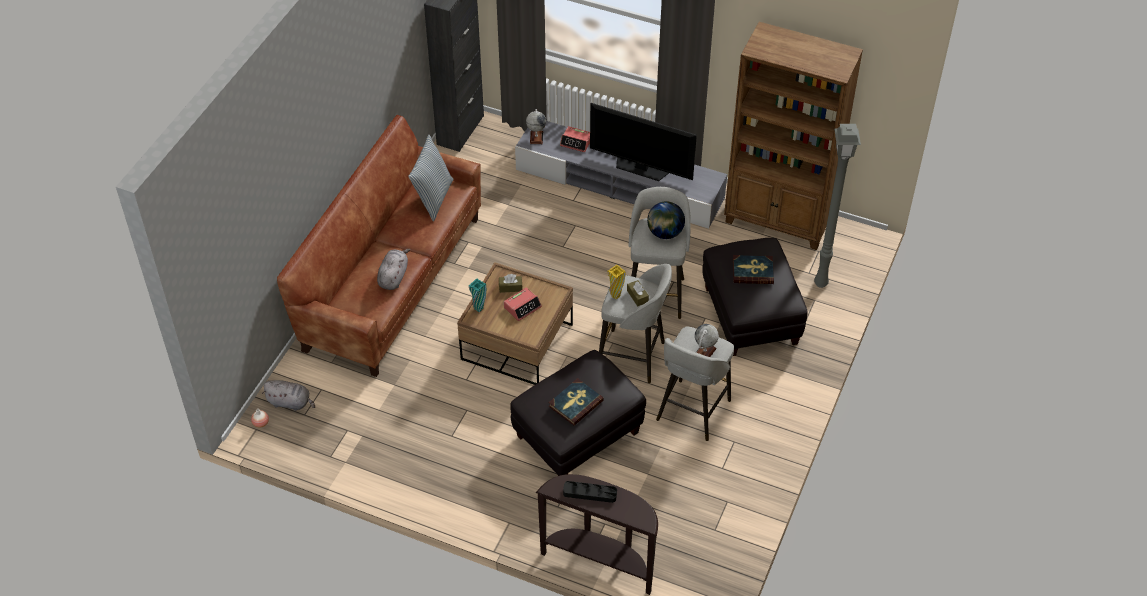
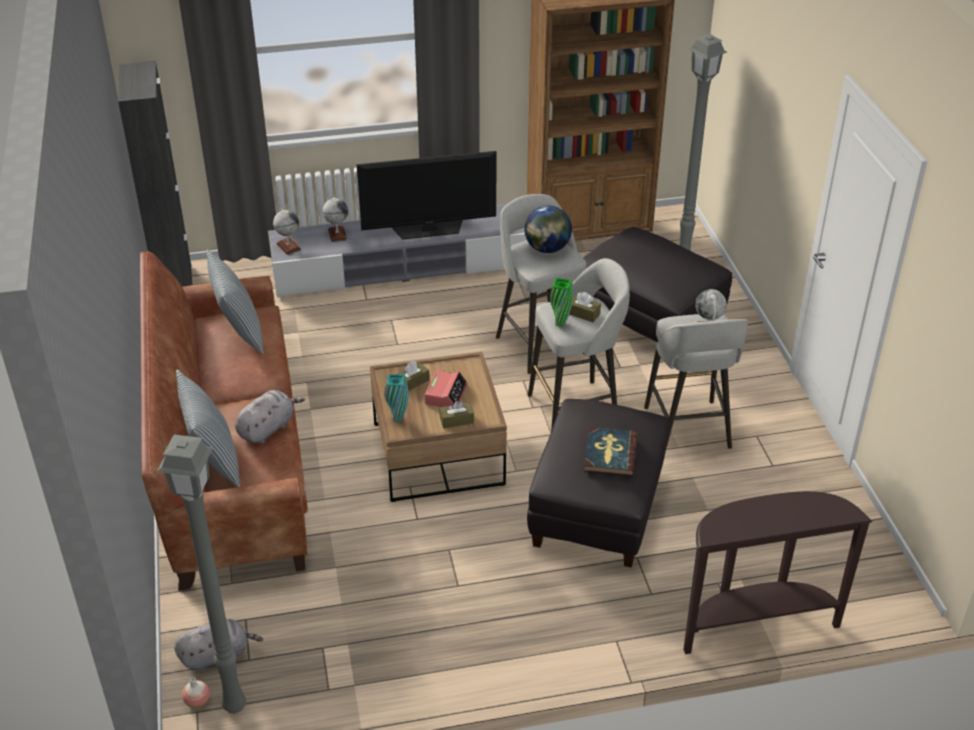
camera: 35 degrees left, 10 degrees down
(275, 437) = (232, 706): none -> grey floor lamp
(348, 282) = (214, 460): none -> pillow
(393, 277) = (268, 428): grey plush toy -> grey plush toy turned 60 degrees clockwise
(512, 329) = (456, 420): none -> brown tissue box
(576, 142) = (337, 234): alarm clock -> globe
(590, 493) = (758, 516): black tray -> none
(615, 296) = (560, 323): yellow vase -> green vase
(752, 271) = (650, 257): book -> none

